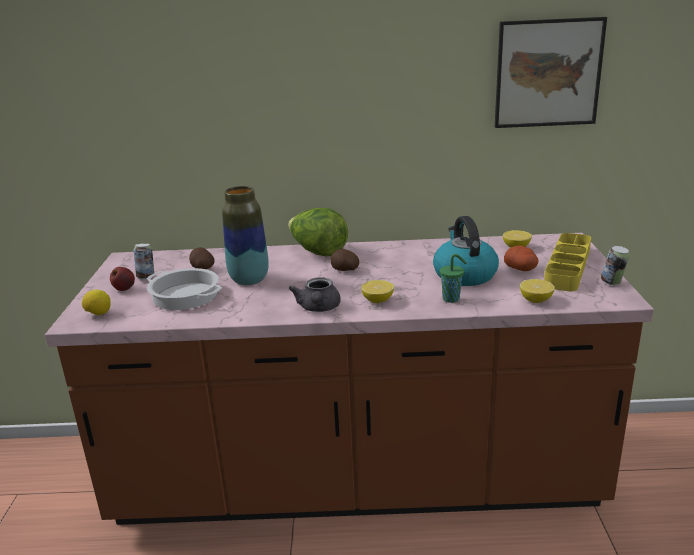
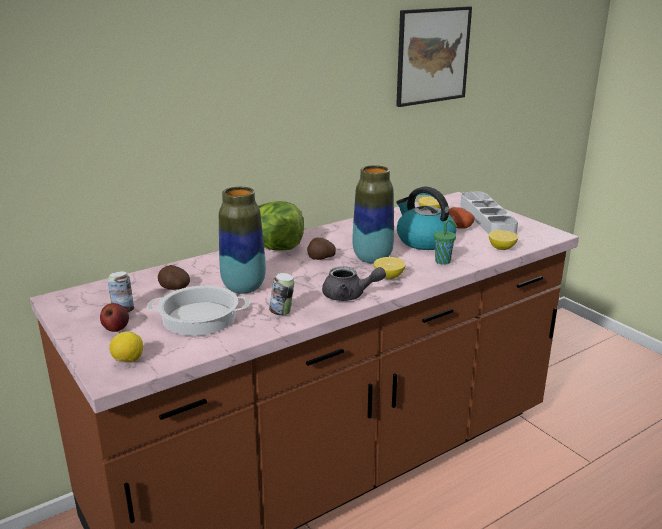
camera: 35 degrees left, 0 degrees up
(318, 308) = (349, 296): grey teapot -> grey teapot turned 45 degrees counterclockwise
(389, 280) = (372, 258): none -> vase
(567, 267) = (487, 219): yellow tray -> grey tray
(612, 283) = (531, 224): can -> can (282, 313)

